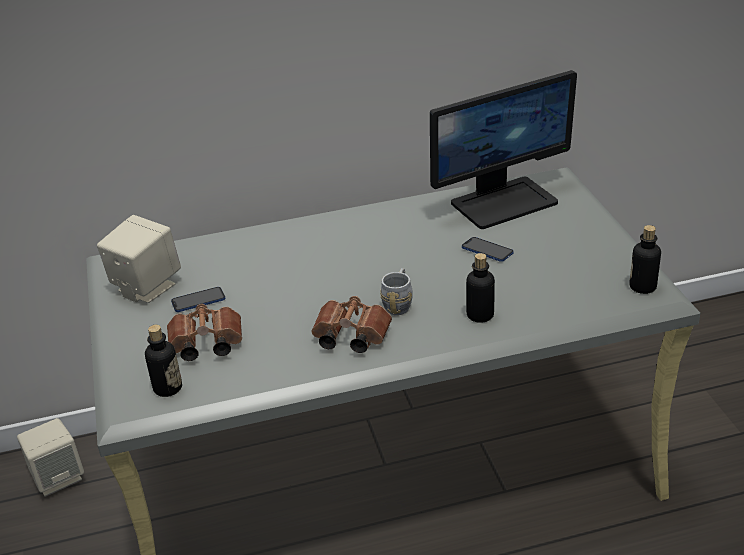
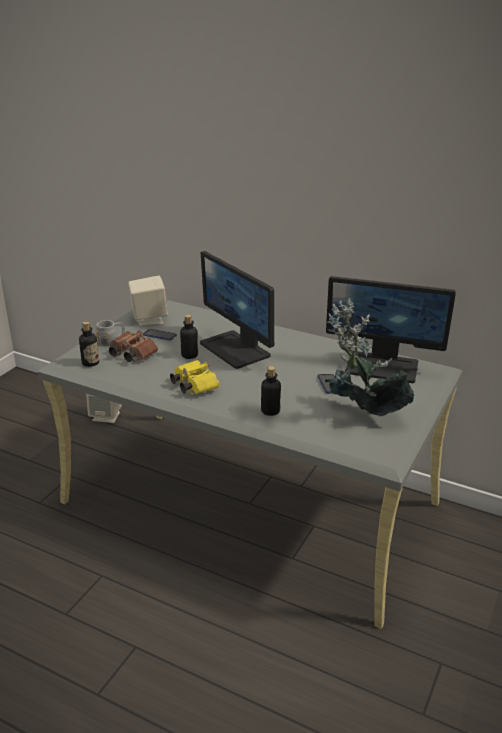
camera: 40 degrees right, 5 degrees down
(322, 266) = (236, 349): none -> monitor
(349, 337) = (193, 385): brown binoculars -> yellow binoculars
(399, 303) = (241, 384): grey mug -> grey mug (111, 341)
(568, 266) = (360, 415): none -> potted plant
(642, 287) = (384, 448): bottle -> bottle (189, 355)

